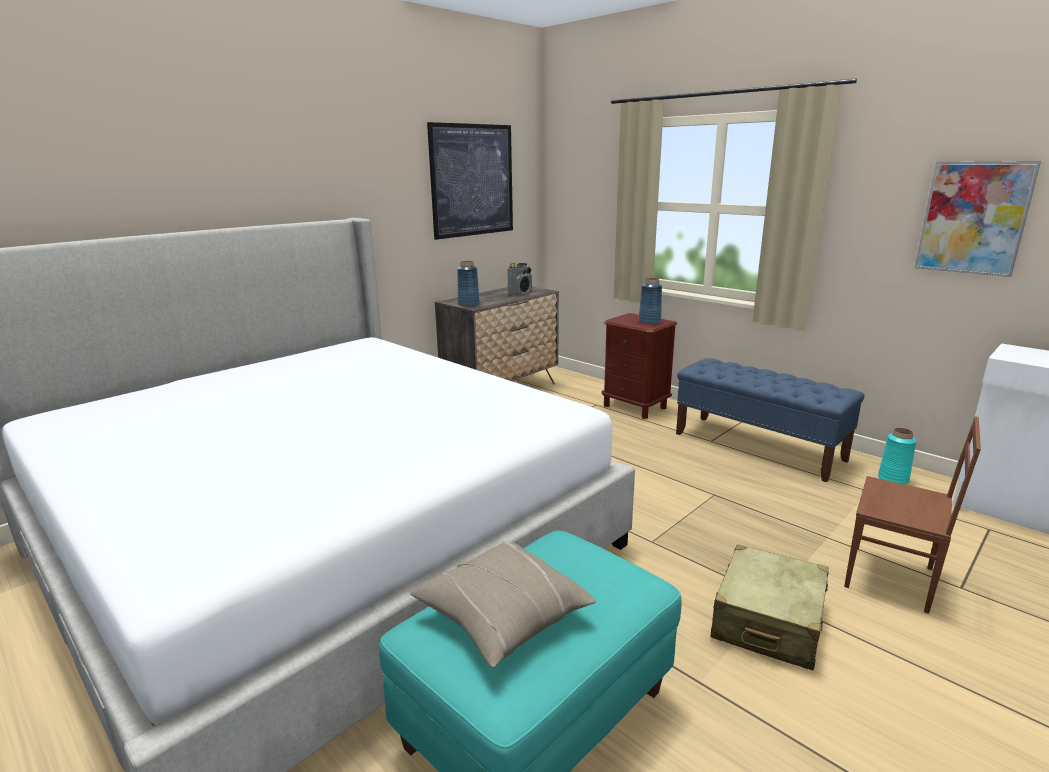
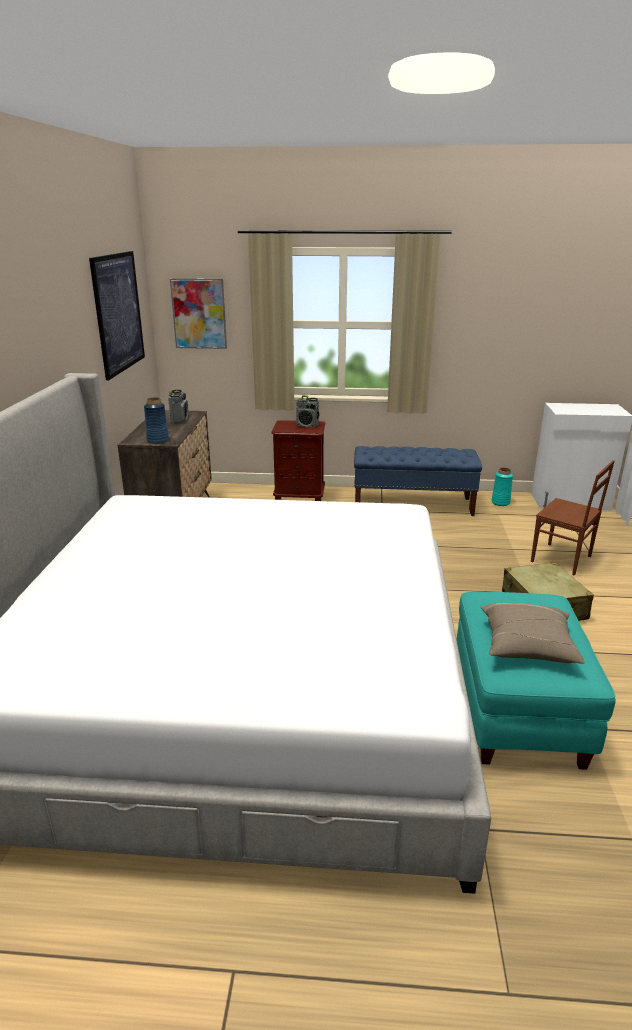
camera: 40 degrees left, 5 degrees up
(649, 321) = (307, 425): blue vase -> radio
(891, 579) = (561, 559): brown chair -> brown chair turned 45 degrees clockwise
(973, 218) = (524, 325): picture -> picture (199, 313)

